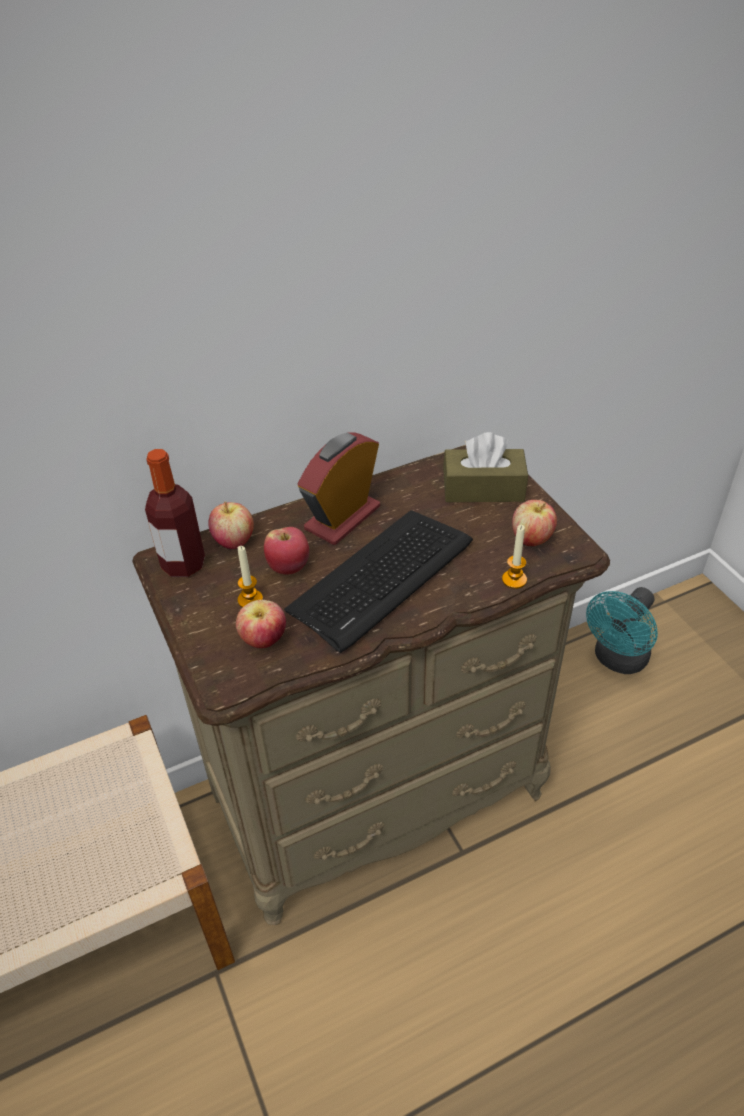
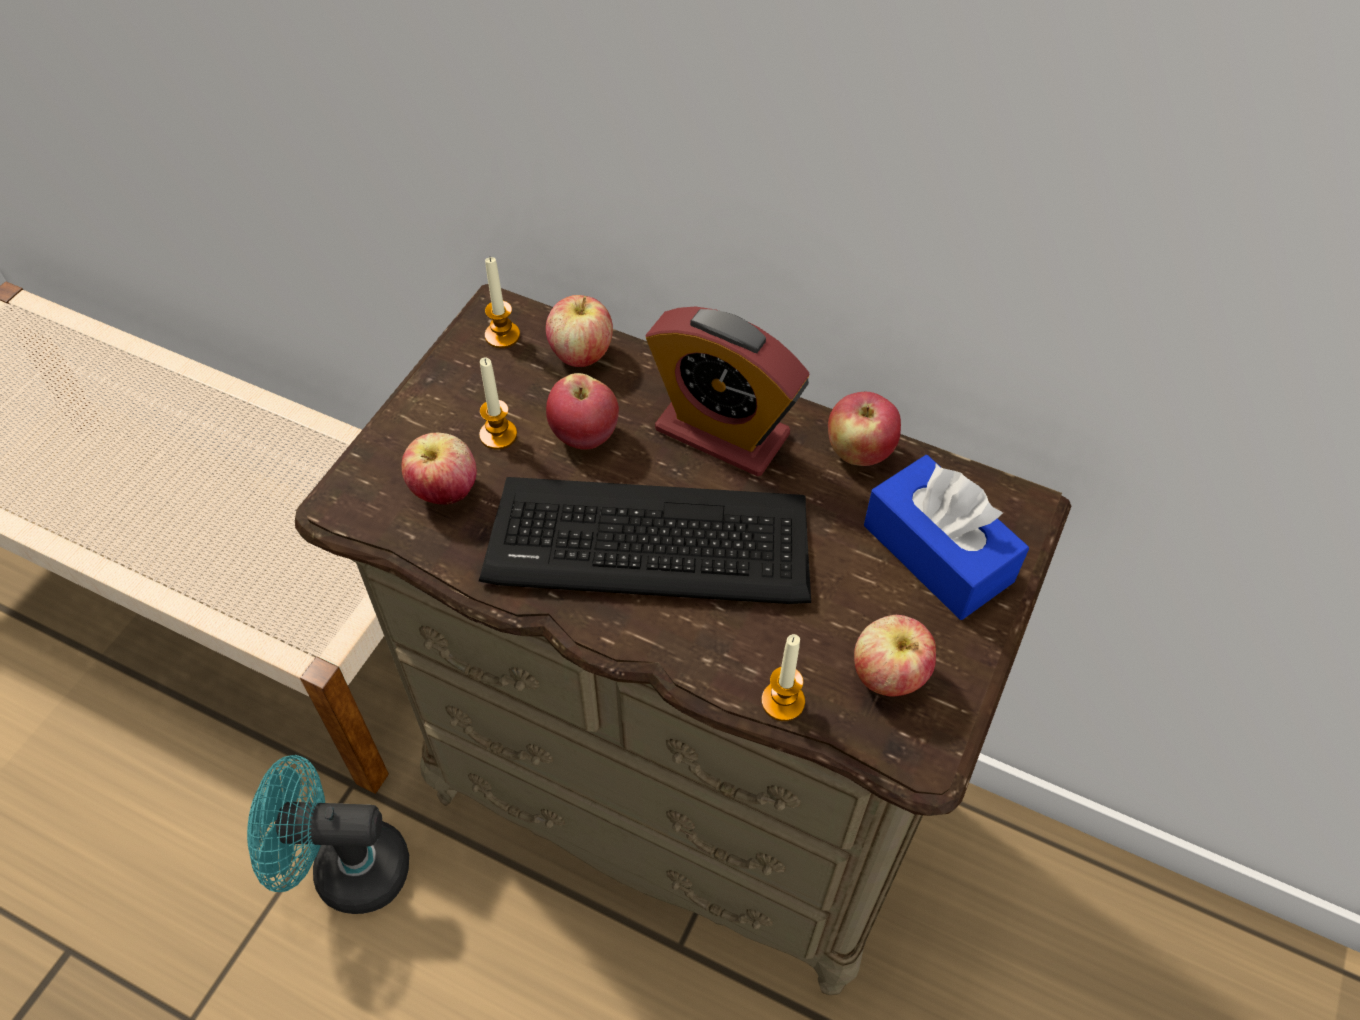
camera: 50 degrees right, 10 degrees up
(183, 564) = (502, 335): bottle -> candle
(342, 518) = (722, 432): alarm clock -> alarm clock turned 150 degrees counterclockwise
(403, 481) = (859, 452): none -> apple
(483, 489) = (937, 553): brown tissue box -> blue tissue box
(617, 660) = (1156, 964): turquoise fan -> turquoise fan (345, 868)

